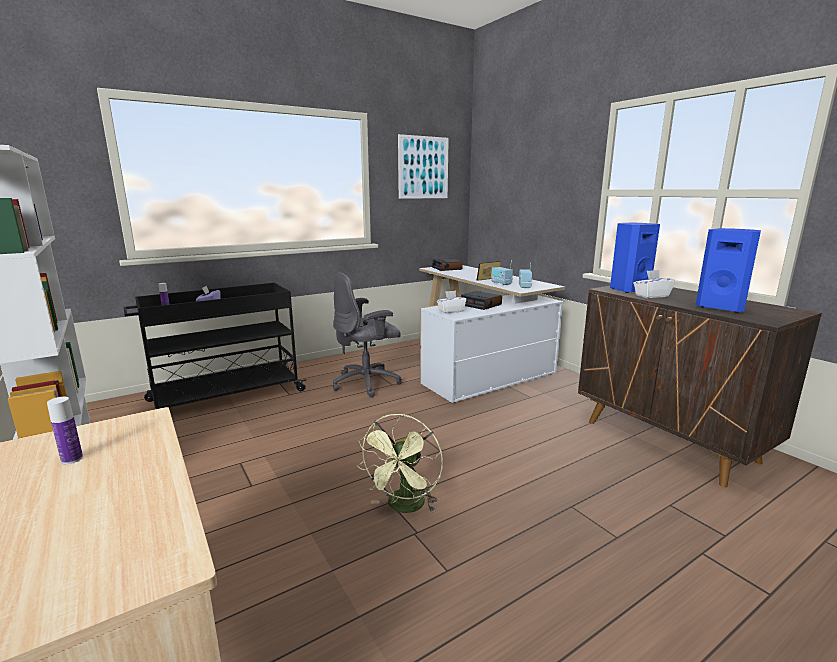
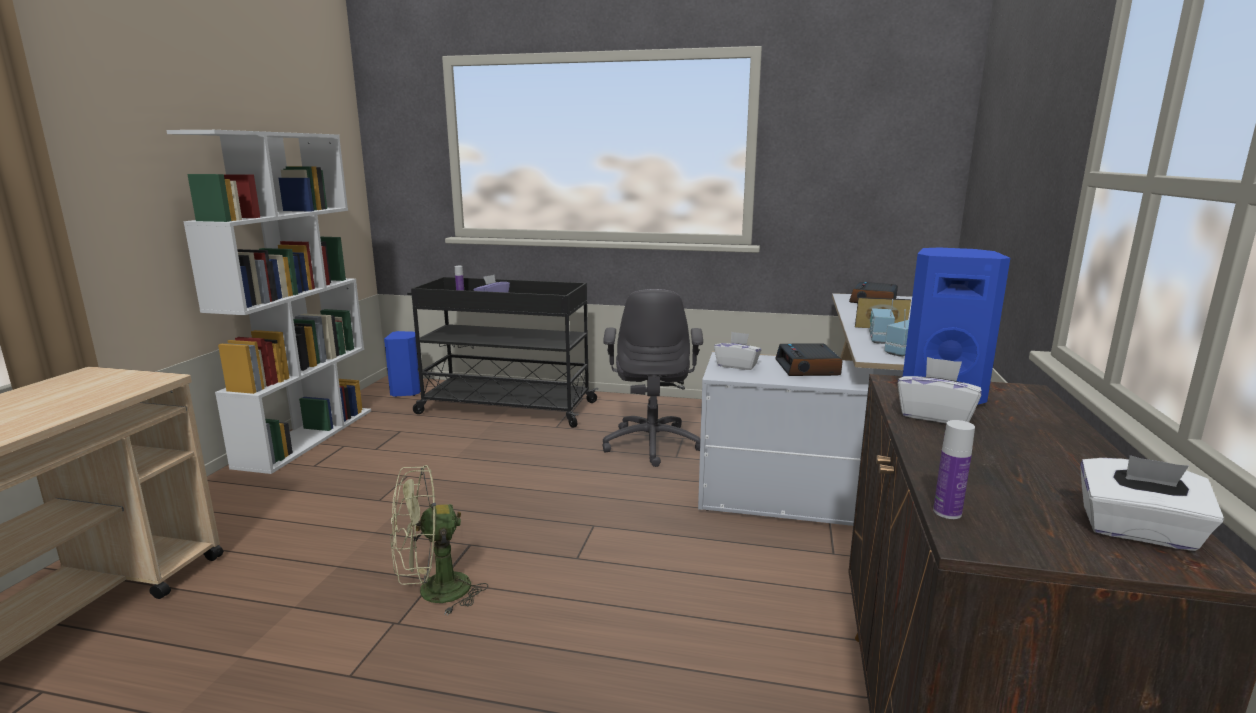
camera: 45 degrees right, 0 degrees up
(72, 459) = (72, 389): bottle -> bottle (947, 512)
(367, 383) = (652, 444): grey office chair -> grey office chair turned 105 degrees counterclockwise
(423, 167) = (864, 126): picture -> none
(721, 307) = (996, 481): blue speaker -> blue speaker (407, 392)
(773, 309) = (1138, 531): none -> white tissue box

